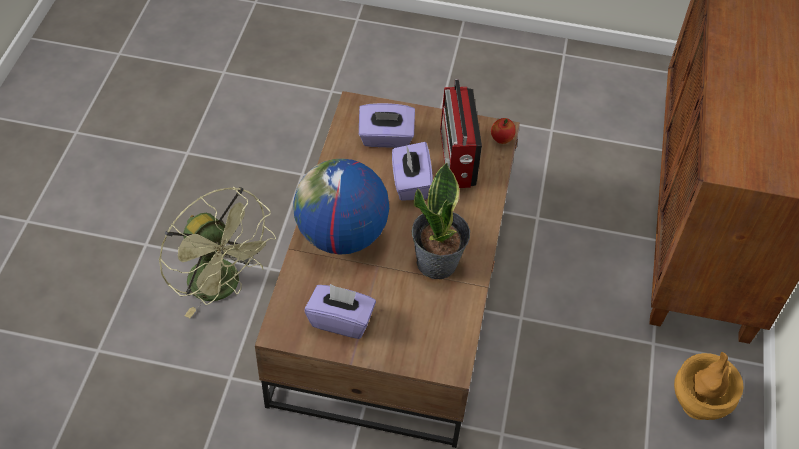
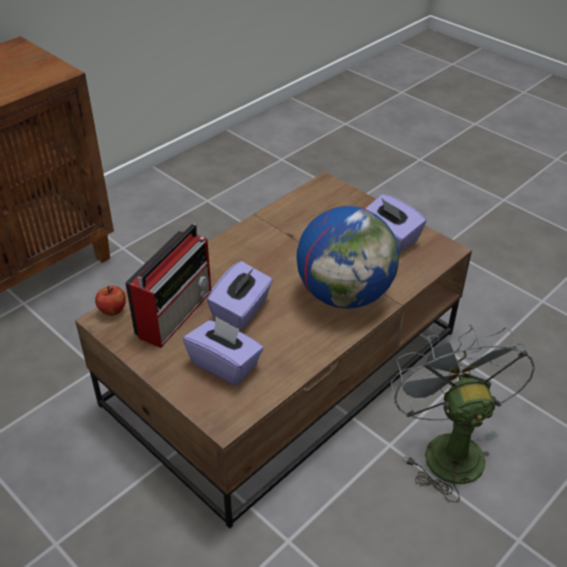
camera: 145 degrees left, 10 degrees down
(222, 287) = (447, 447): green fan -> grey fan
(437, 263) = (277, 242): potted plant -> none
(698, 406) = (140, 208): brown vase -> none

